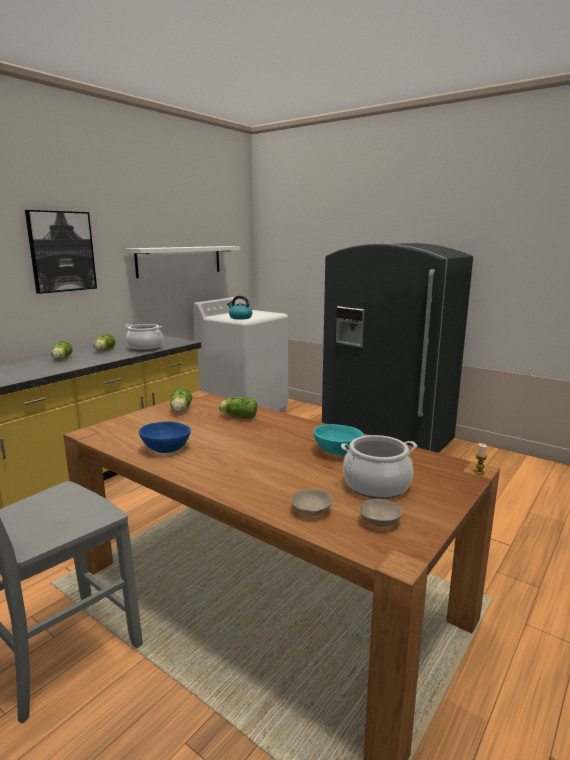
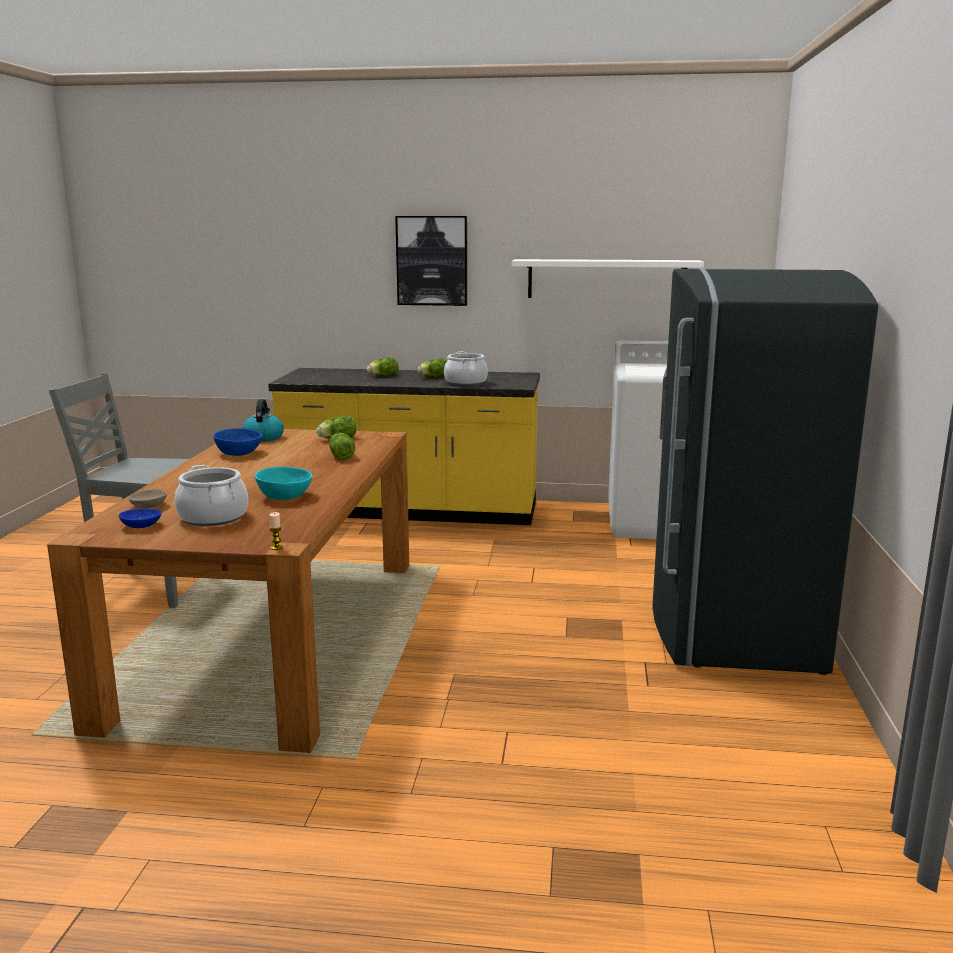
camera: 60 degrees right, 0 degrees up
(240, 318) = (642, 371): kettle -> kettle (263, 437)
(380, 522) = (140, 526): beige bowl -> blue bowl

